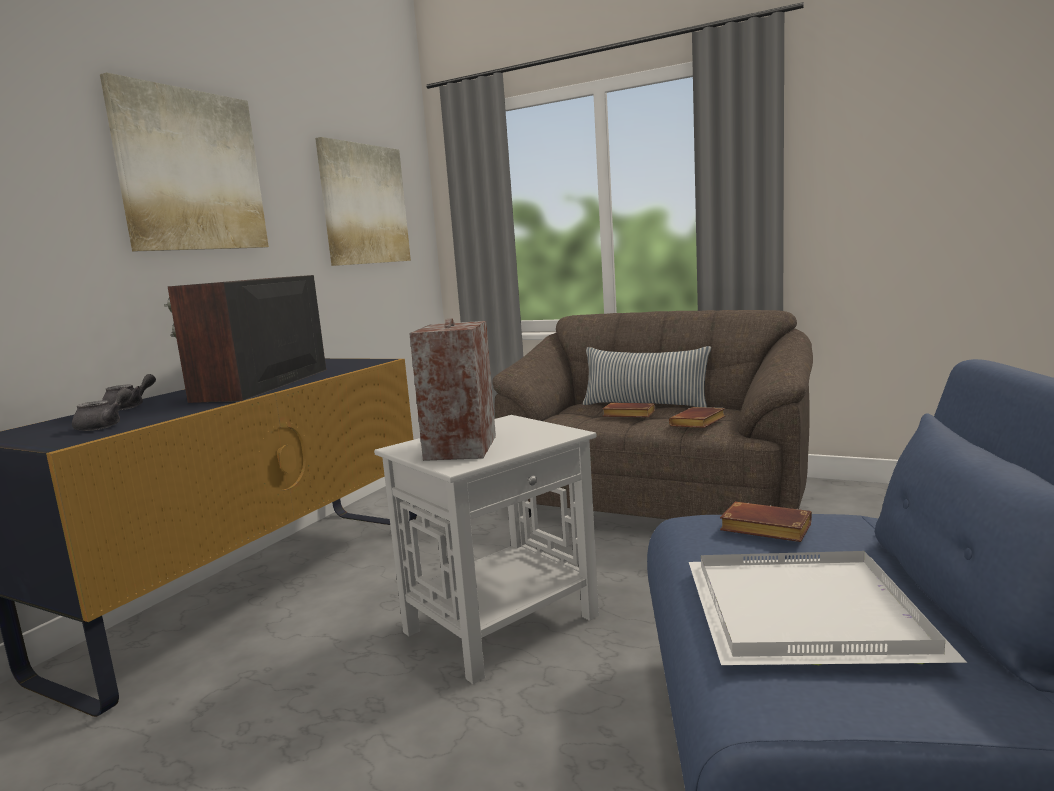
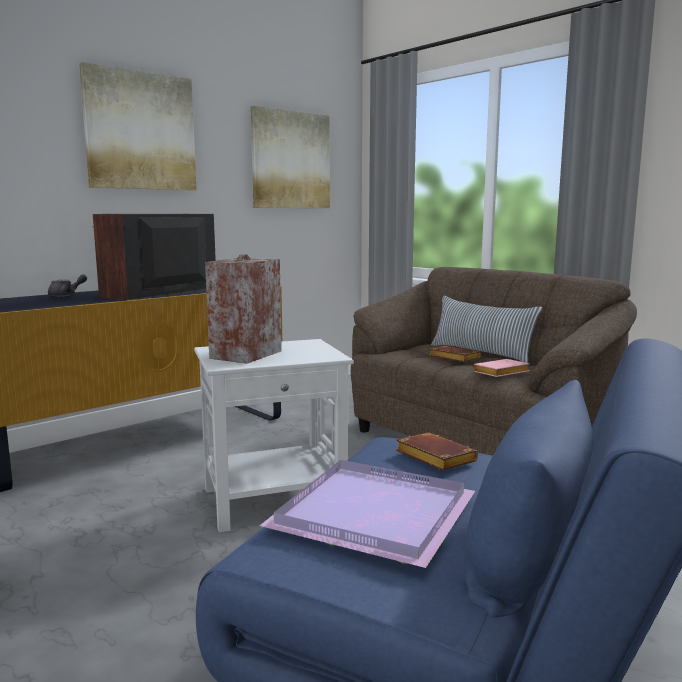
camera: 20 degrees right, 0 degrees up
(105, 426) = (33, 304): grey teapot -> none
(698, 423) = (500, 373): brown book -> pink book
(811, 615) = (375, 516): white tray -> purple tray

